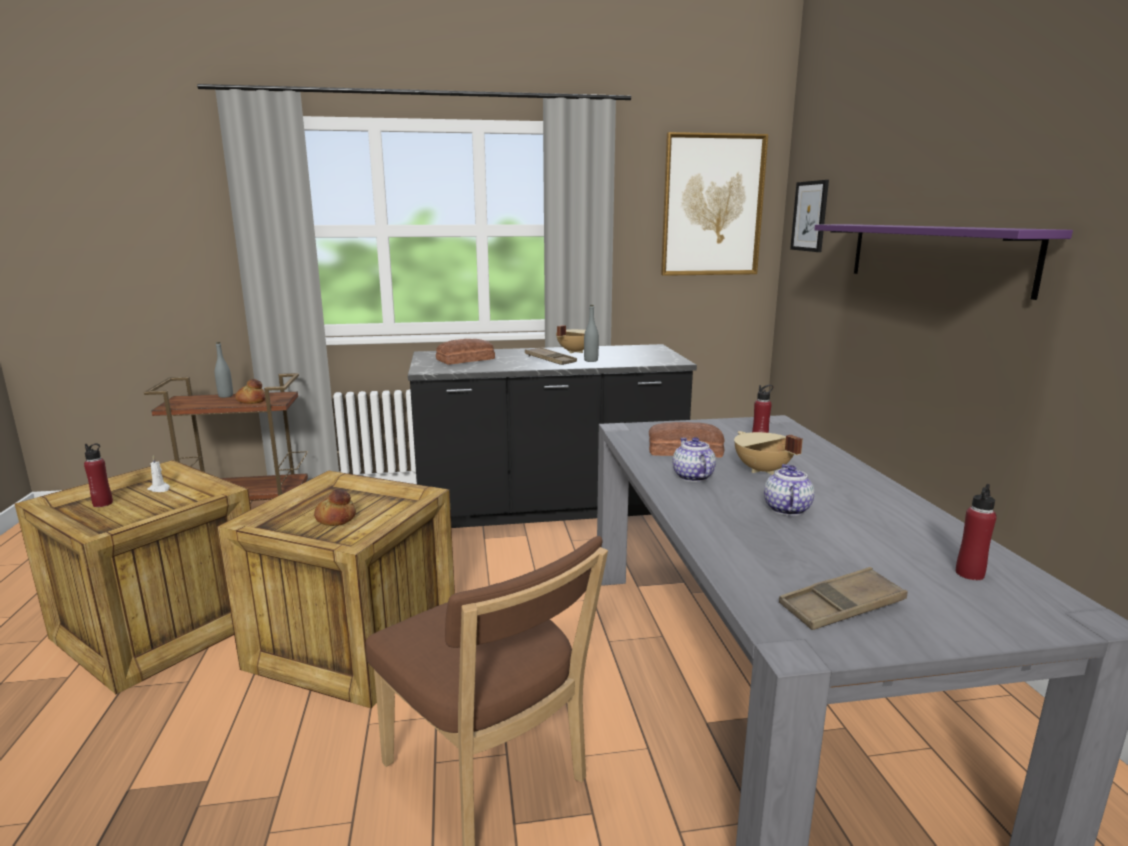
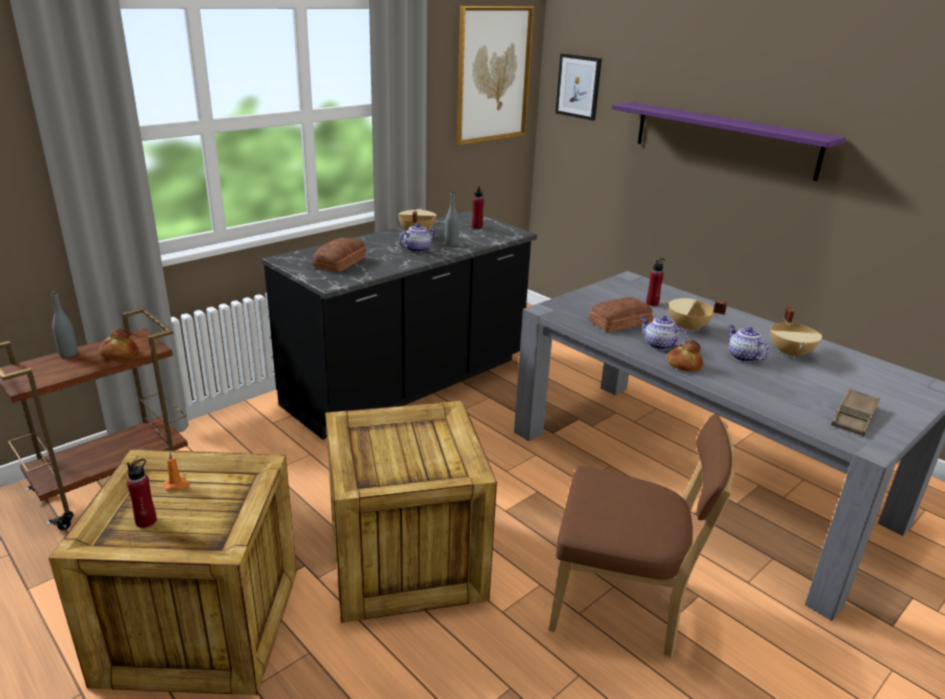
camera: 35 degrees left, 10 degrees up
(159, 489) = (177, 485): white candle -> orange candle
(336, 518) = (411, 456): bread -> bread (683, 365)
(550, 360) = (417, 249): brown tray -> teapot
(870, 521) = (791, 353): none -> beige cooking pot
(969, 574) = (871, 376): red bottle -> red bottle (477, 227)

